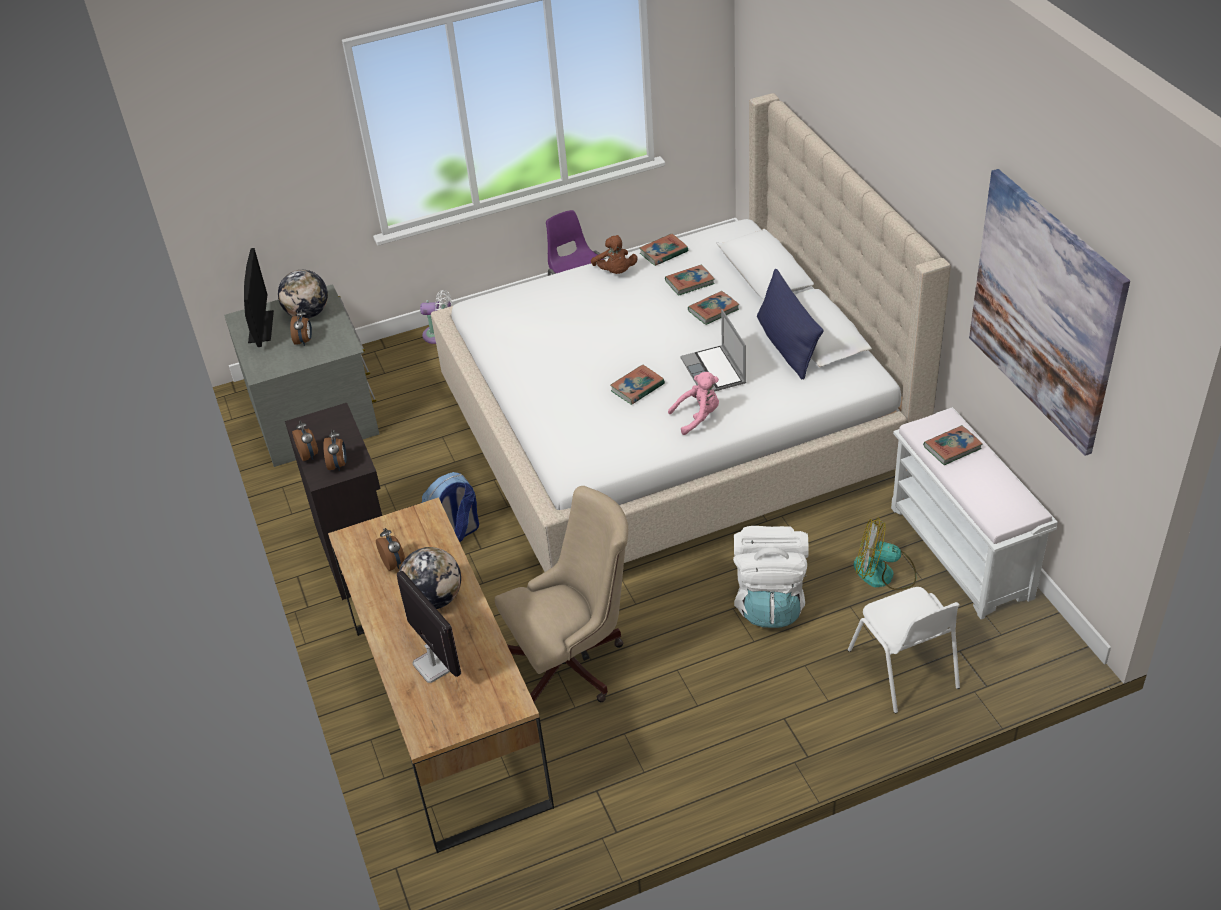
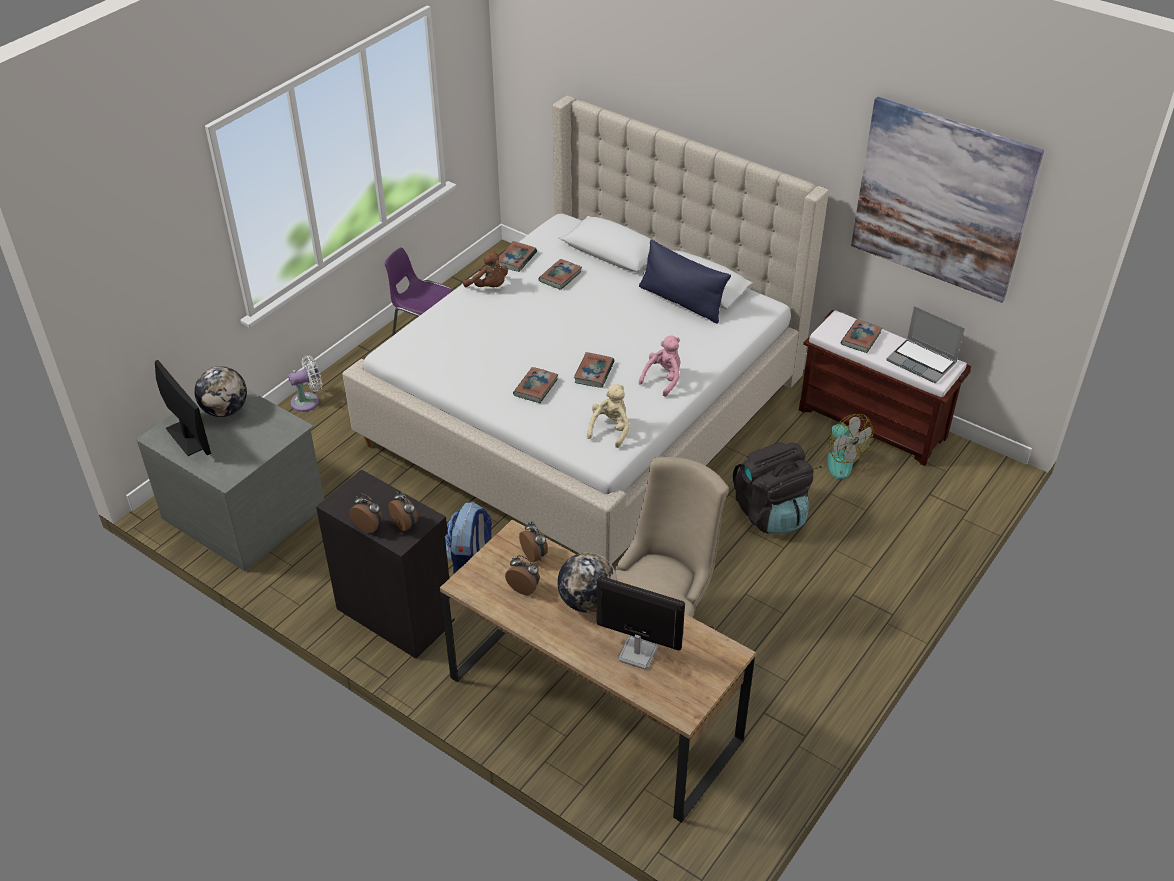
camera: 35 degrees left, 0 degrees up
(304, 341) = (245, 435): alarm clock -> alarm clock (535, 555)
(604, 448) = (610, 429): none -> beige plush toy
(713, 310) = (600, 292): book -> book (536, 387)
(714, 372) = (644, 340): laptop -> laptop (922, 362)
(770, 601) = (770, 513): white backpack -> black backpack
(883, 573) = (833, 460): fan -> fan turned 105 degrees counterclockwise
(904, 670) = (905, 523): white chair -> none
(962, 552) = (874, 423): white bench -> brown bench

